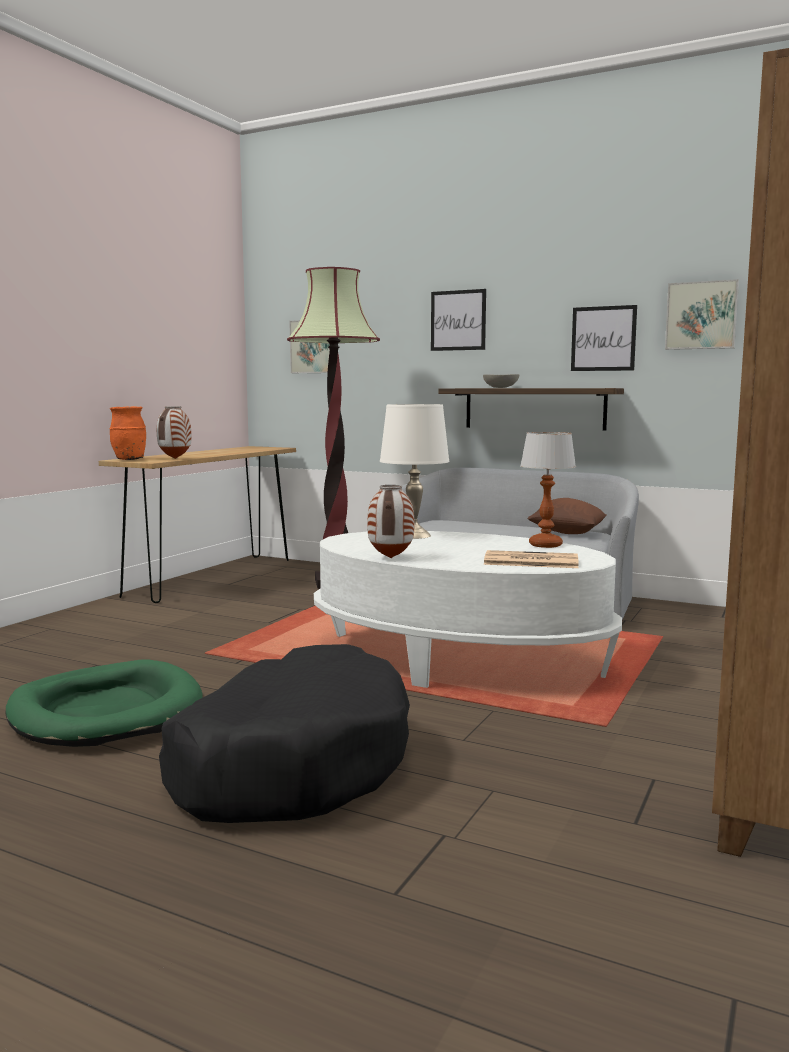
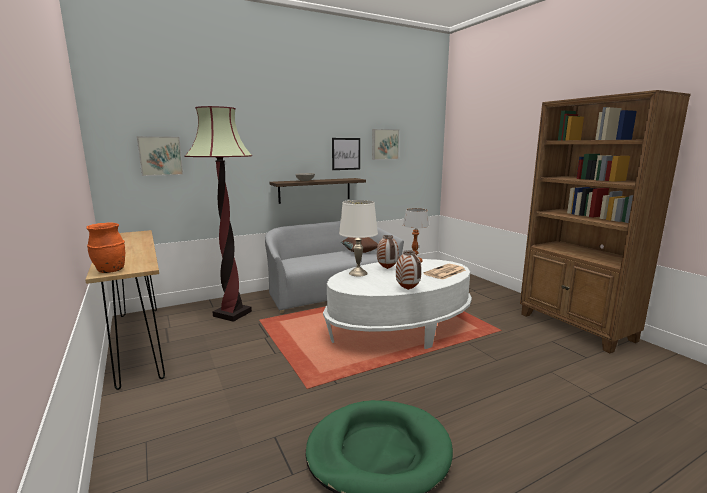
camera: 55 degrees left, 5 degrees up
(175, 458) = (142, 260): vase -> vase (386, 268)
(291, 763) = (500, 408): black dog bed -> none
(458, 320) = (269, 141): picture -> none

